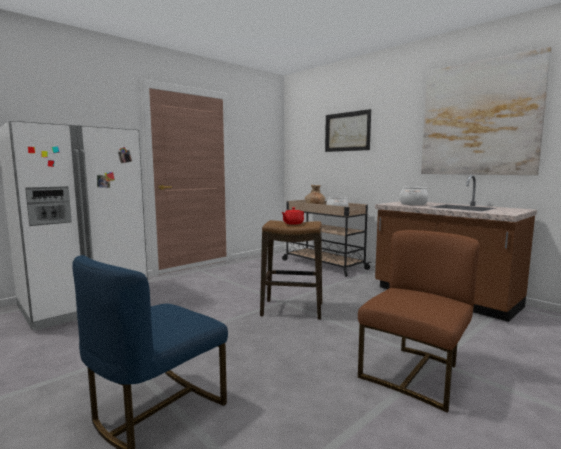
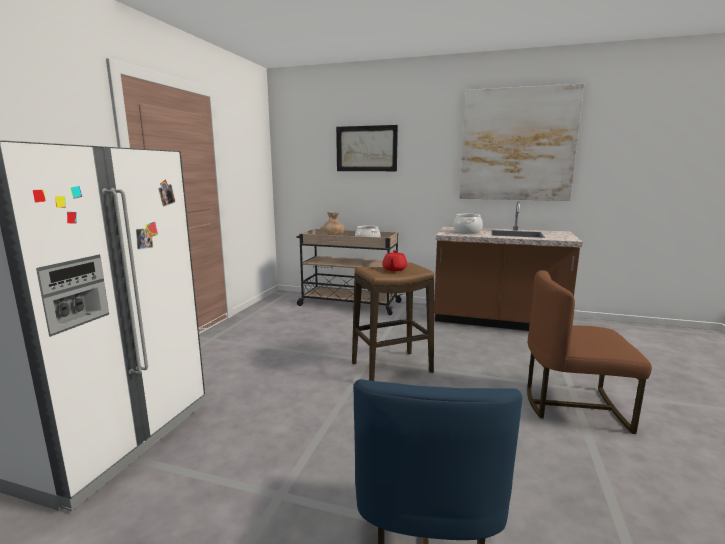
camera: 30 degrees left, 5 degrees up
(415, 374) = (573, 406): brown chair -> brown chair turned 90 degrees counterclockwise

